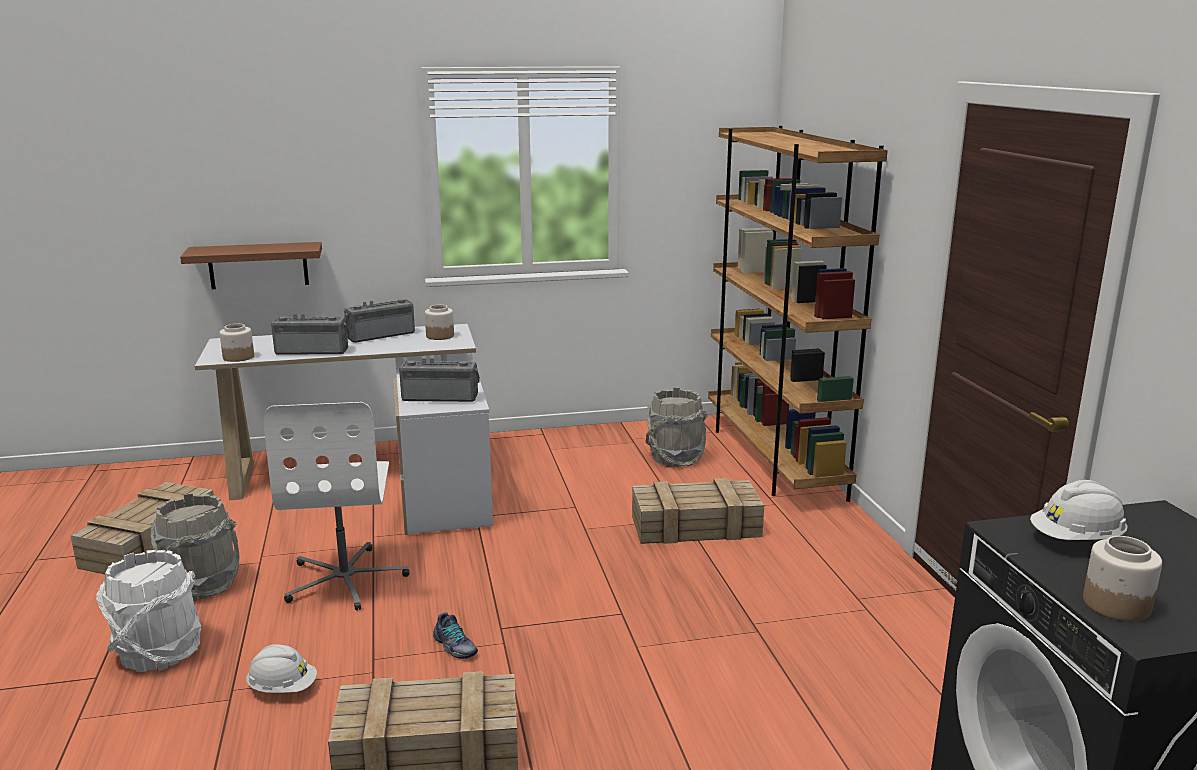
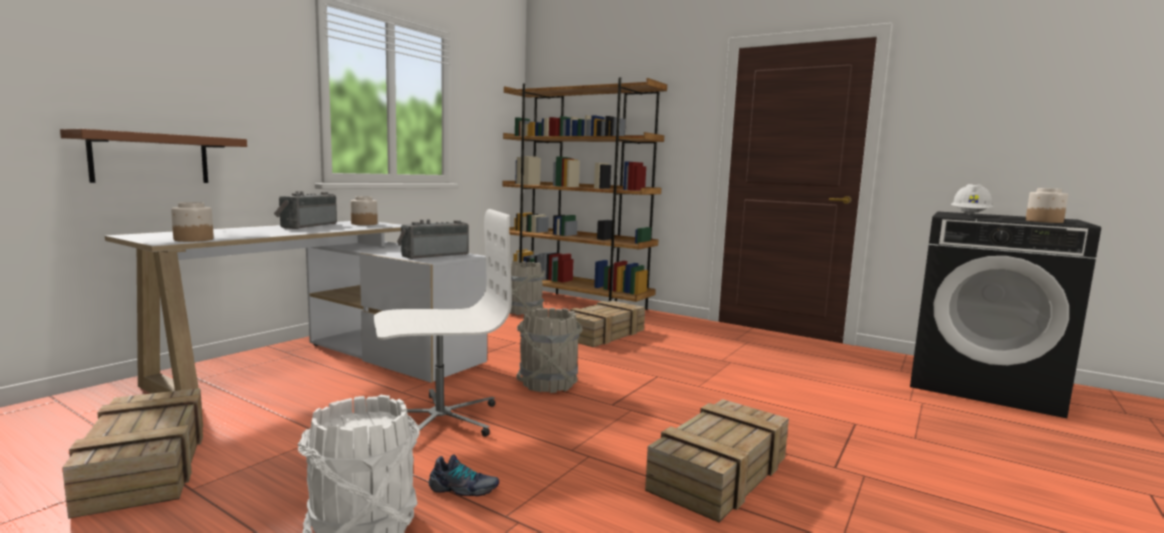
camera: 45 degrees left, 10 degrees down
(202, 585) = (296, 469): grey bucket -> grey bucket (548, 384)
(283, 688) = (546, 494): white hard hat -> none
(313, 351) = (269, 233): radio -> none
(346, 579) = (439, 419): white office chair -> white office chair turned 60 degrees counterclockwise
(454, 647) = (608, 423): shoe -> shoe (463, 489)

